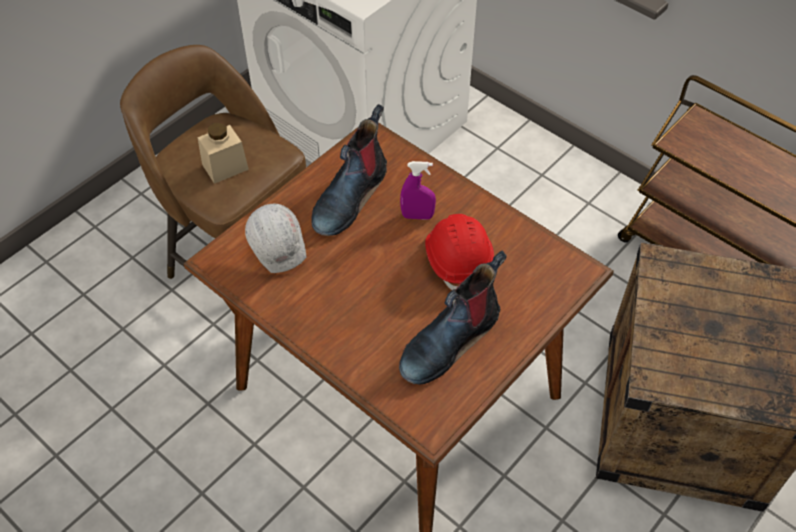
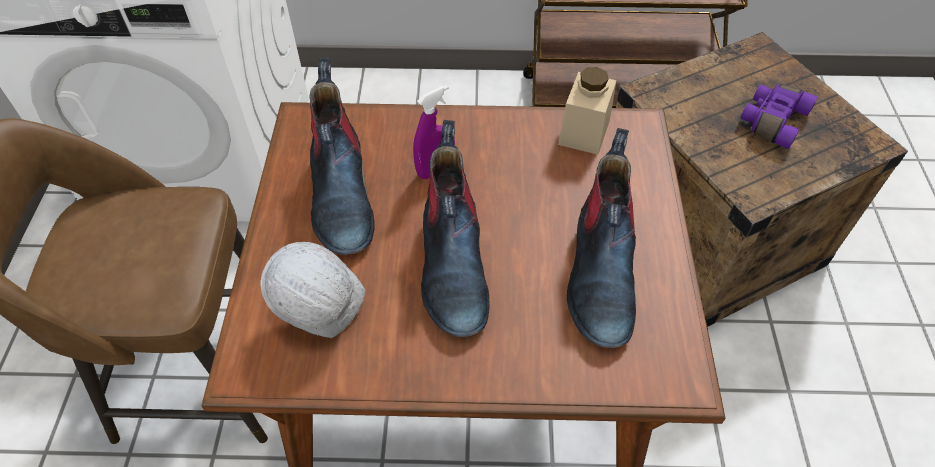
camera: 40 degrees left, 0 degrees up
(225, 167) = (138, 258): beige jar -> beige jar (584, 132)
(371, 277) = (453, 264): none -> boot
(458, 260) = (522, 187): red hard hat -> none
(732, 340) = (771, 121): none -> purple binoculars

